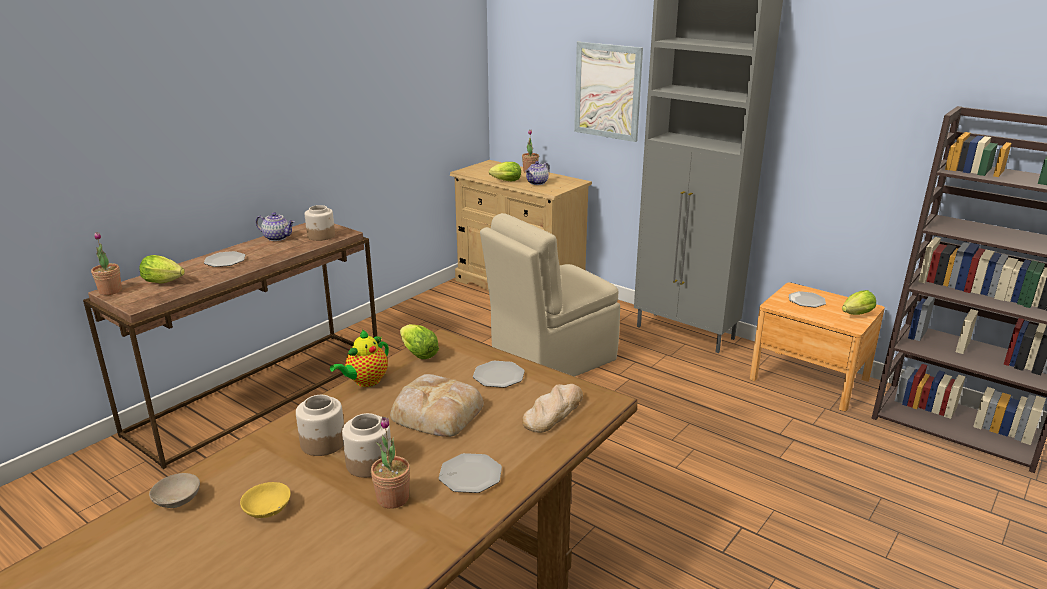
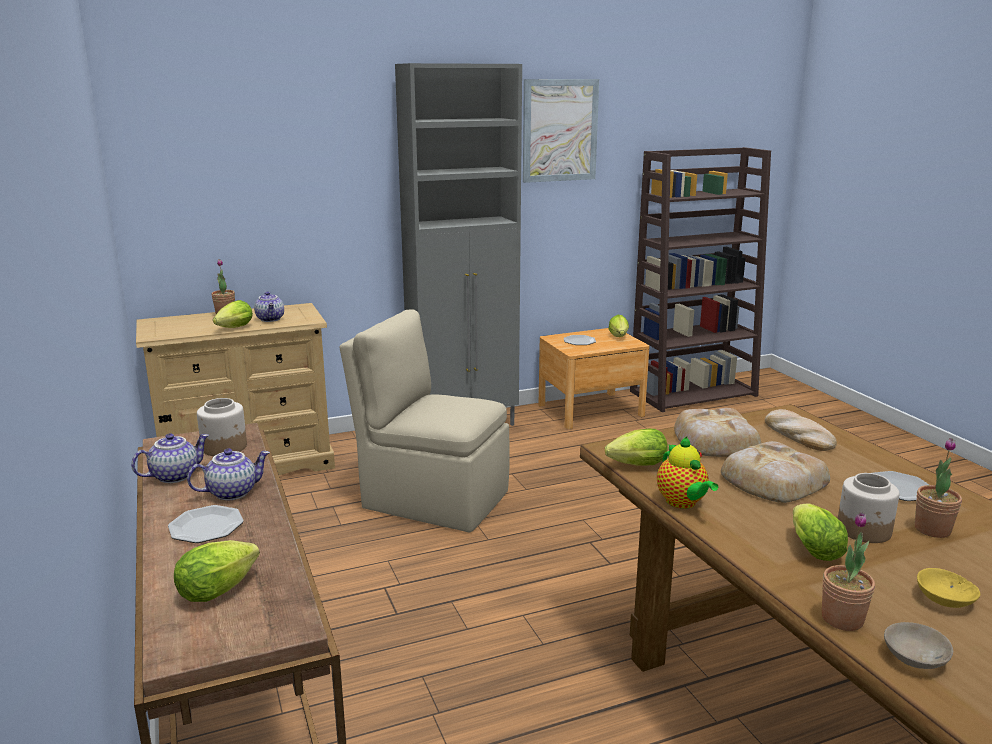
camera: 60 degrees left, 5 degrees down
(110, 291) = (180, 651): potted plant -> potted plant (842, 619)
(267, 254) = (232, 492): none -> teapot
(322, 443) = (812, 548): jar -> lettuce
(498, 376) = (715, 441): plate -> bread
(551, 361) = (432, 499): beige chair -> beige chair turned 120 degrees clockwise
(607, 91) = (315, 192): picture -> picture (560, 130)

